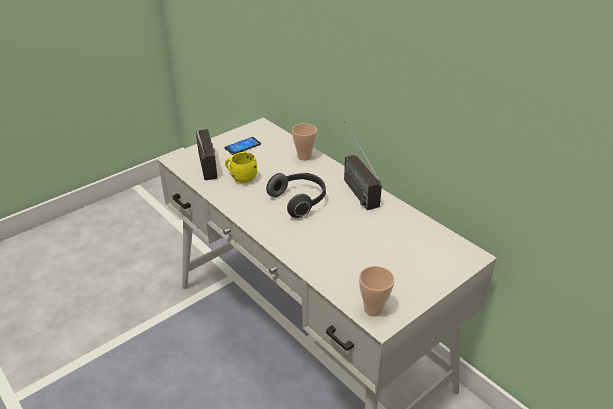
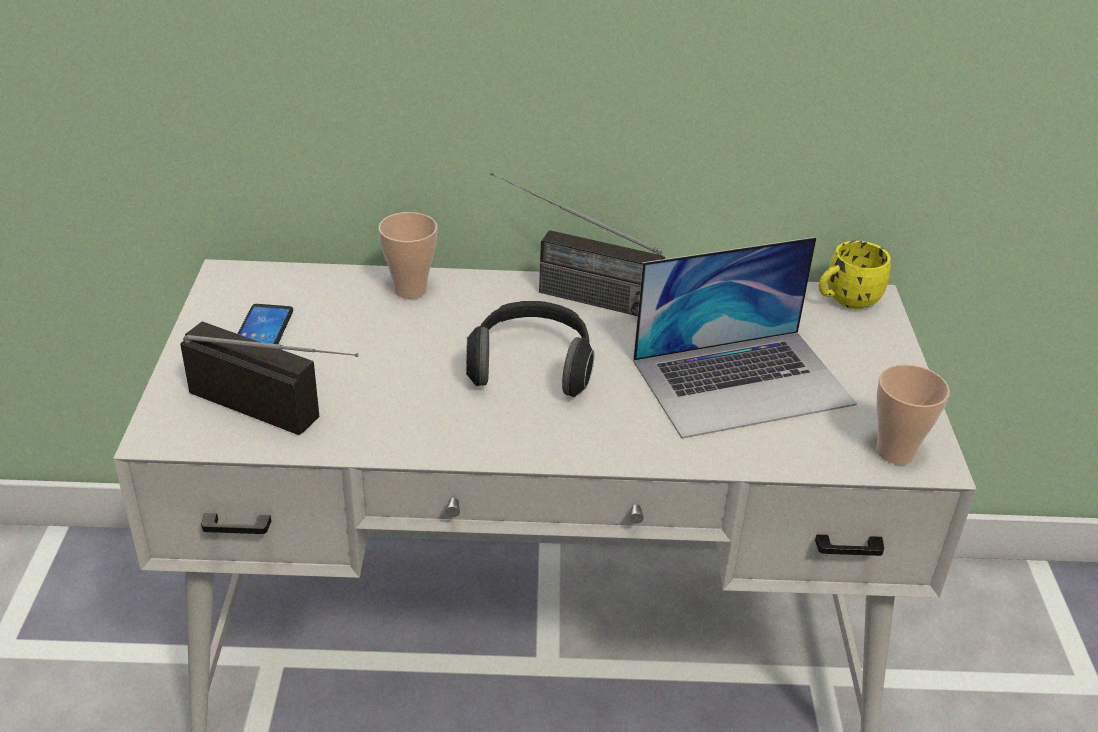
camera: 50 degrees left, 0 degrees up
(241, 178) = (362, 389): yellow mug -> yellow mug (845, 301)
(361, 250) = (743, 382): none -> laptop

